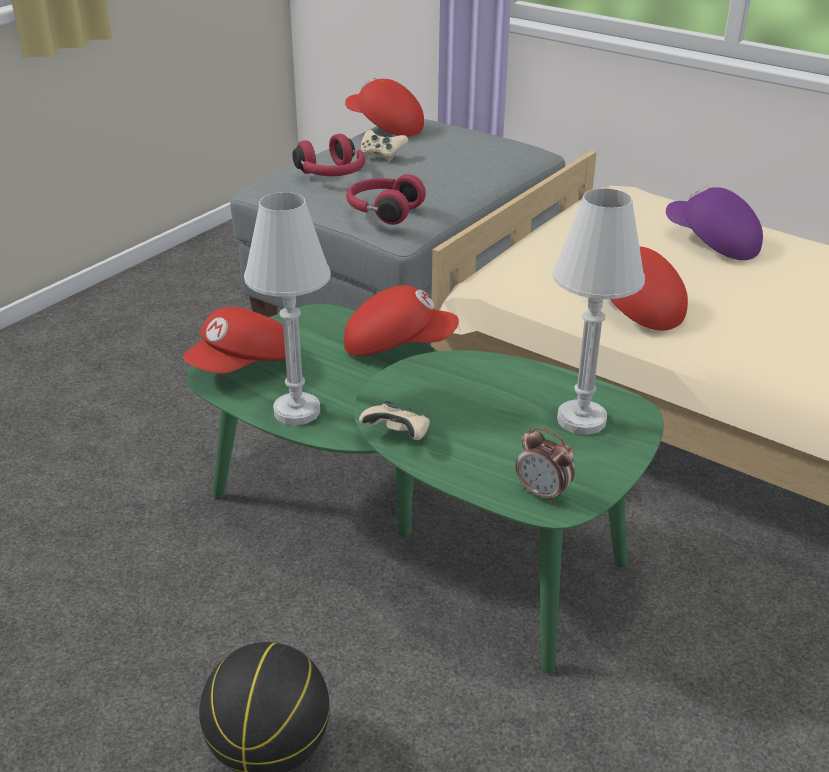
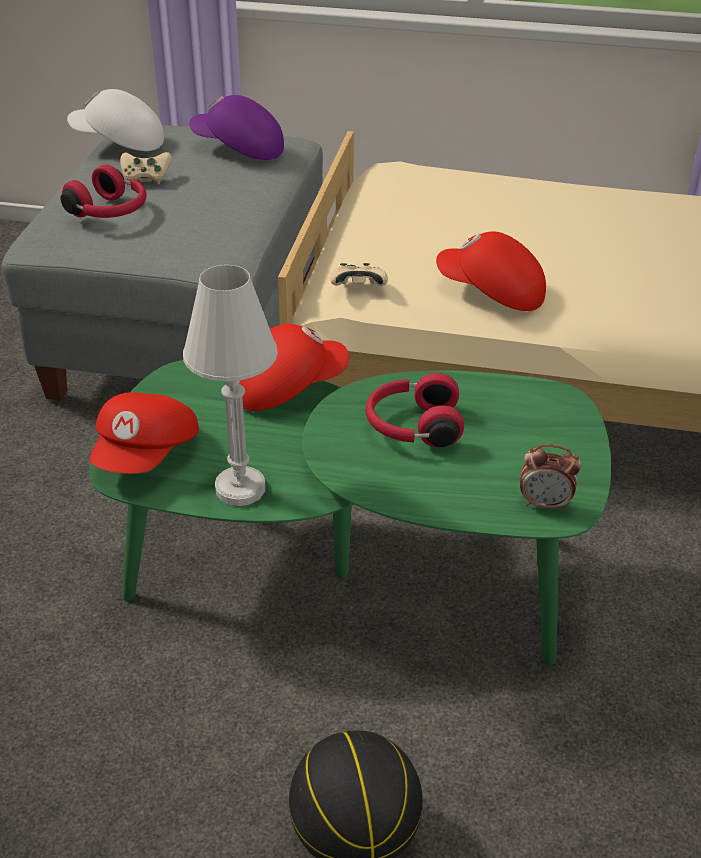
camera: 25 degrees left, 5 degrees up
(383, 212) = (196, 245): red headphones -> red headphones (412, 427)
(384, 126) = (119, 142): red cap -> white cap
(398, 435) = (375, 486): beige game controller -> beige game controller (359, 289)
(581, 420) = (526, 420): white table lamp -> none
(711, 243) = (512, 208): purple cap -> purple cap (238, 149)

